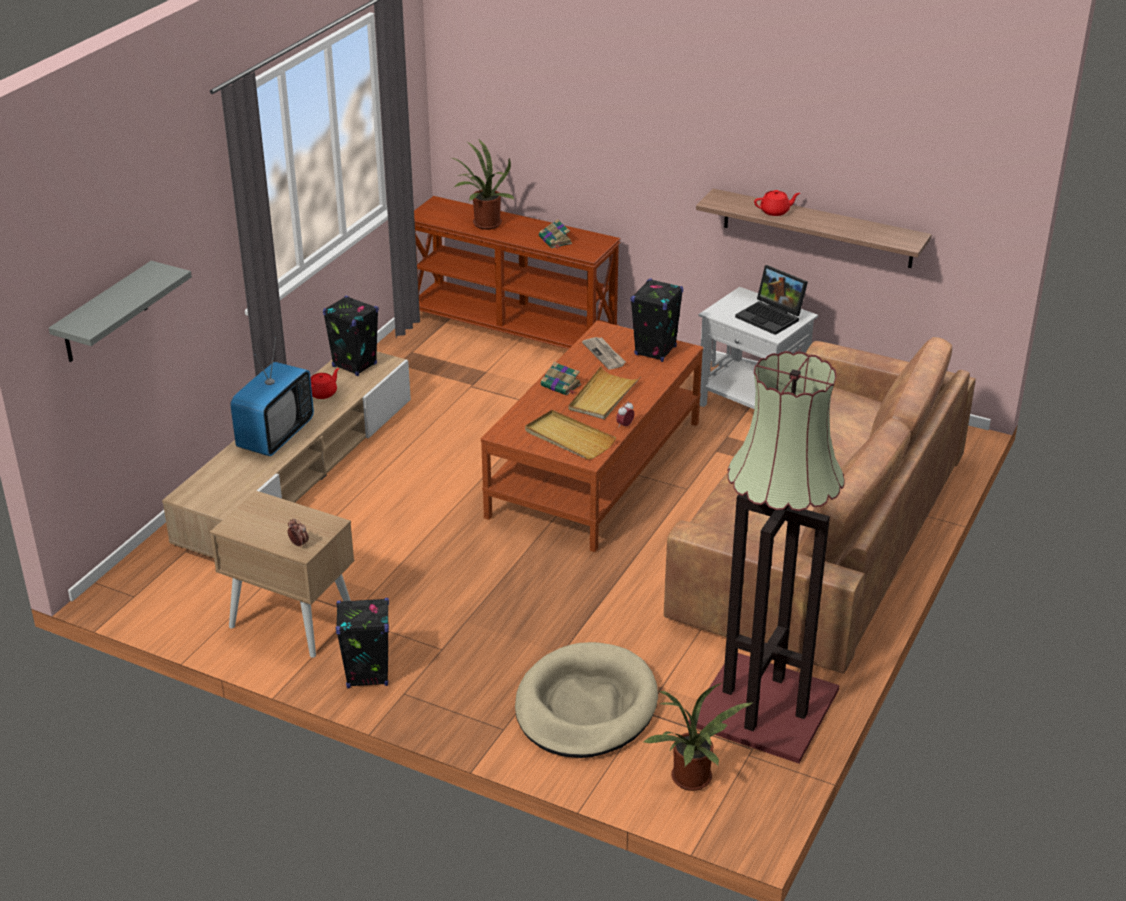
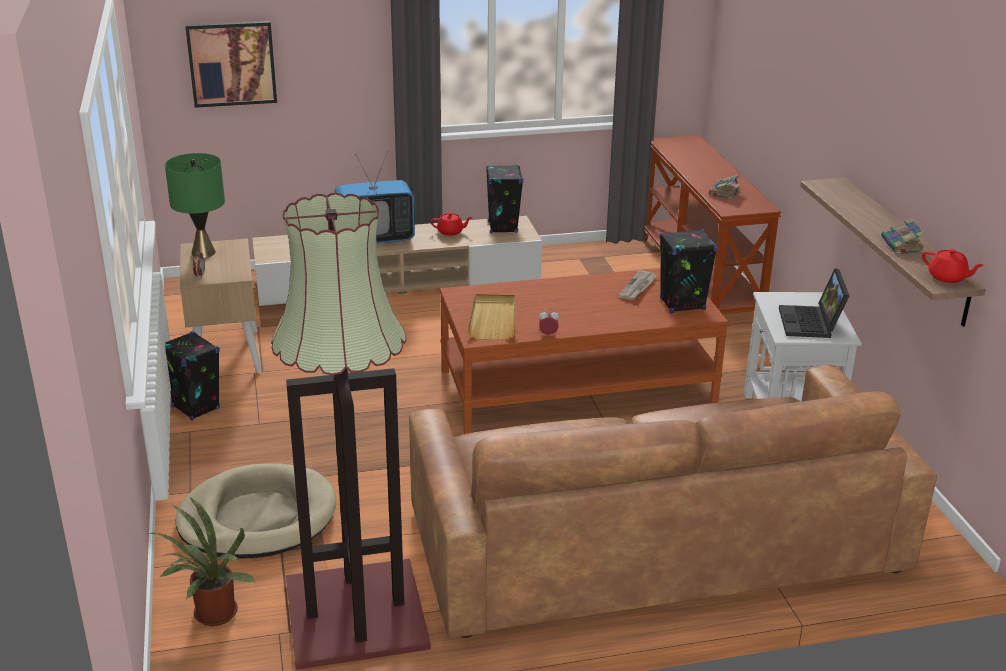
camera: 50 degrees right, 5 degrees down
(105, 313) = (232, 63): grey shelf -> picture
(251, 525) = (203, 252): none -> green table lamp
(484, 225) = (694, 163): potted plant -> none
(561, 386) = (562, 288): book -> book (902, 245)
(603, 396) = (576, 310): beige tray -> none
(775, 211) = (862, 211): red teapot -> red teapot (947, 277)

